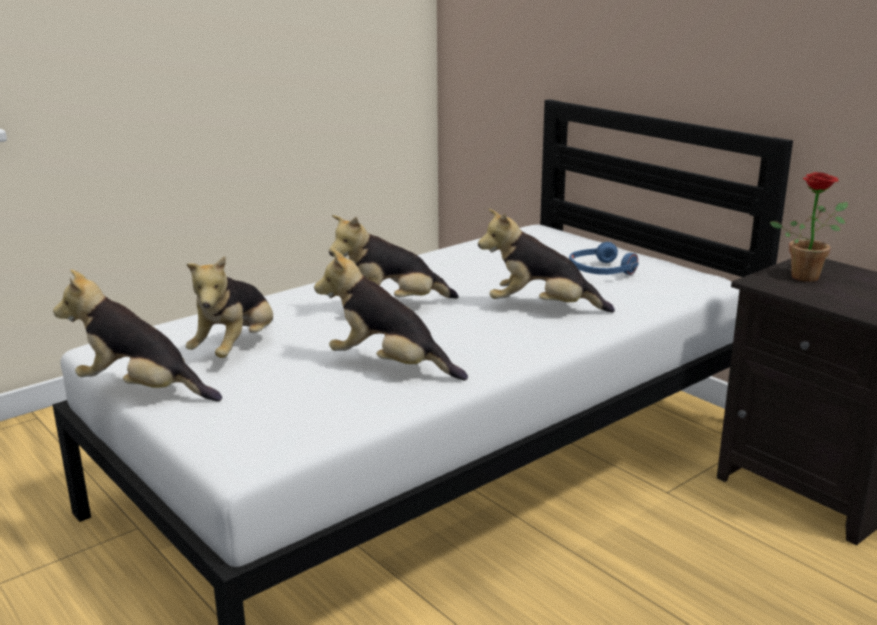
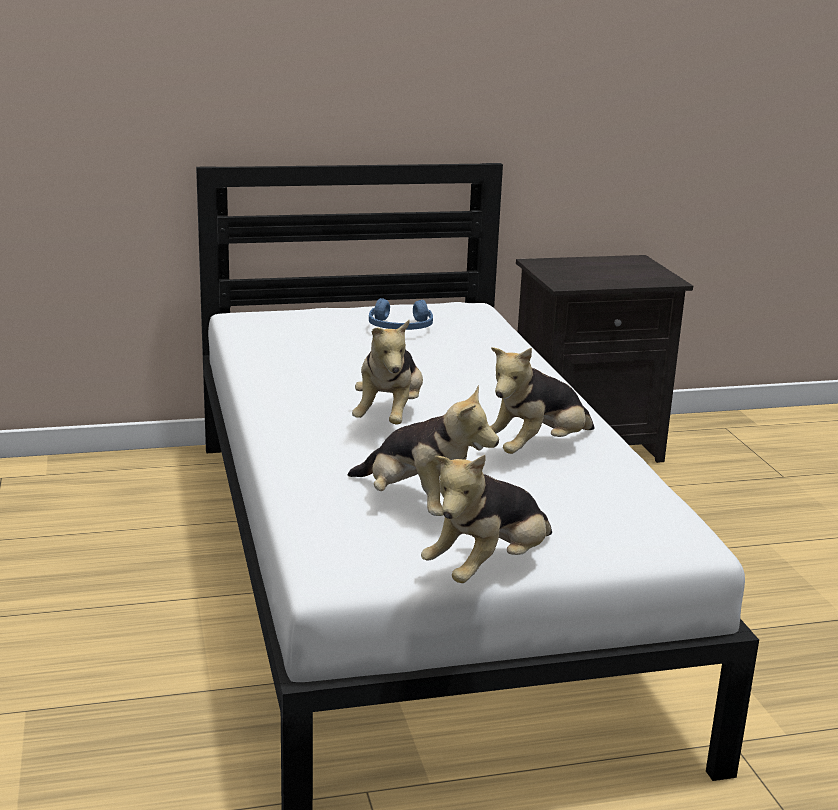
camera: 65 degrees left, 0 degrees up
(541, 309) = (464, 368): plush toy -> none
(807, 275) = (566, 272): potted plant -> none

